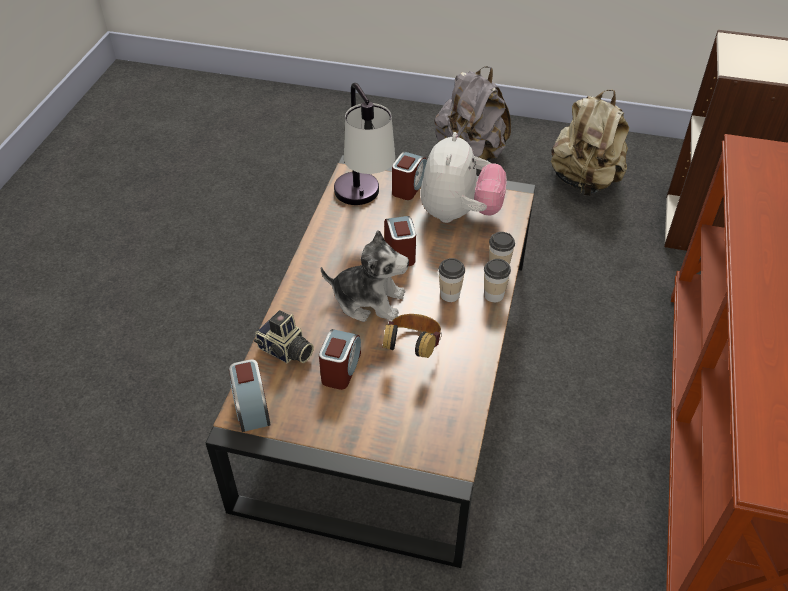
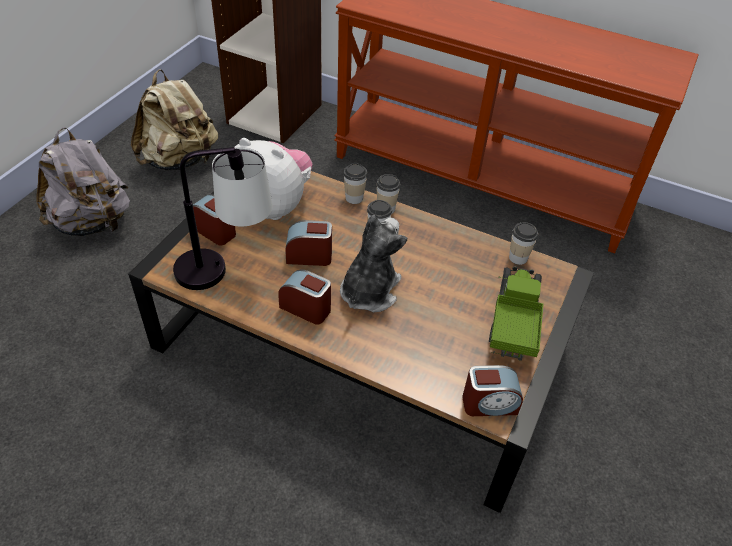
camera: 80 degrees left, 0 degrees up
(285, 351) = (420, 366): camera -> none
(341, 369) = (451, 326): alarm clock -> alarm clock (306, 308)
(361, 420) = (513, 322): none -> toy truck
(413, 348) = (436, 272): headphones -> none
(463, 419) = (518, 257): none -> cup

